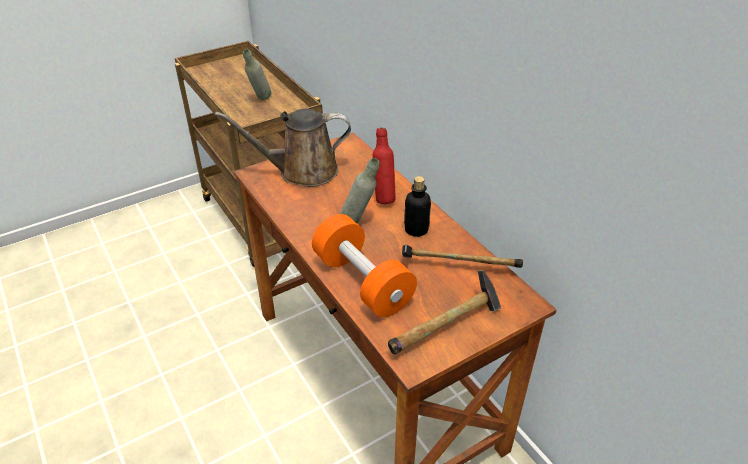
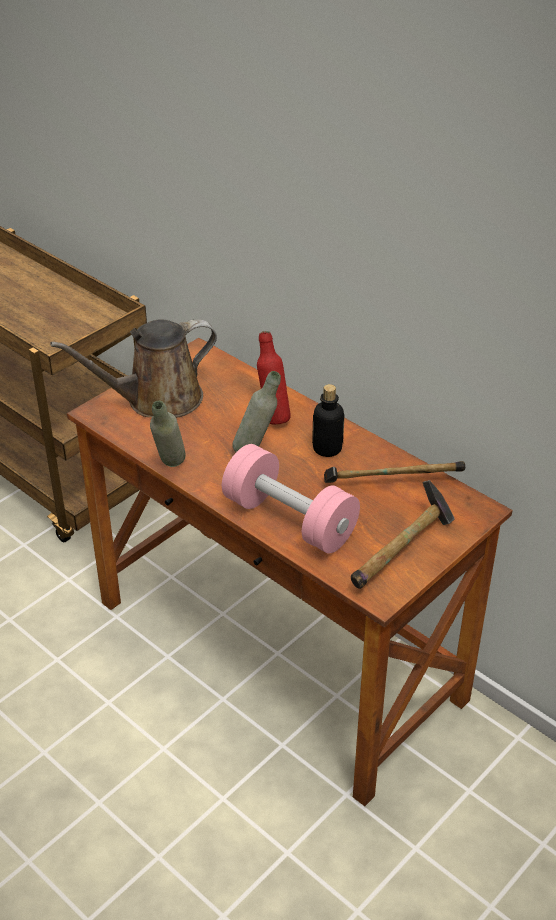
camera: 15 degrees left, 0 degrees up
(260, 100) = (51, 310): grey bottle -> grey bottle (170, 469)
(362, 282) = (289, 520): orange dumbbell -> pink dumbbell

